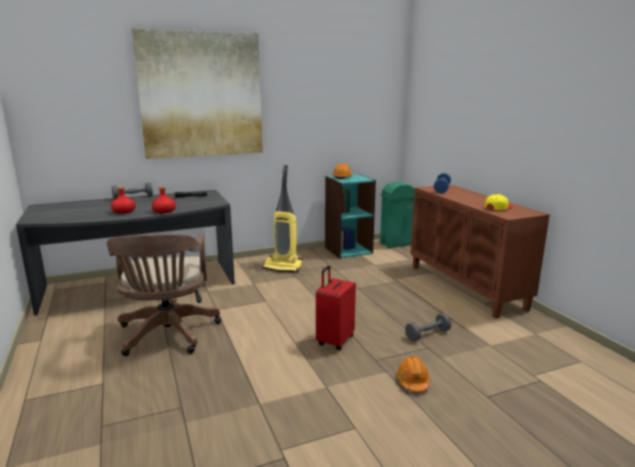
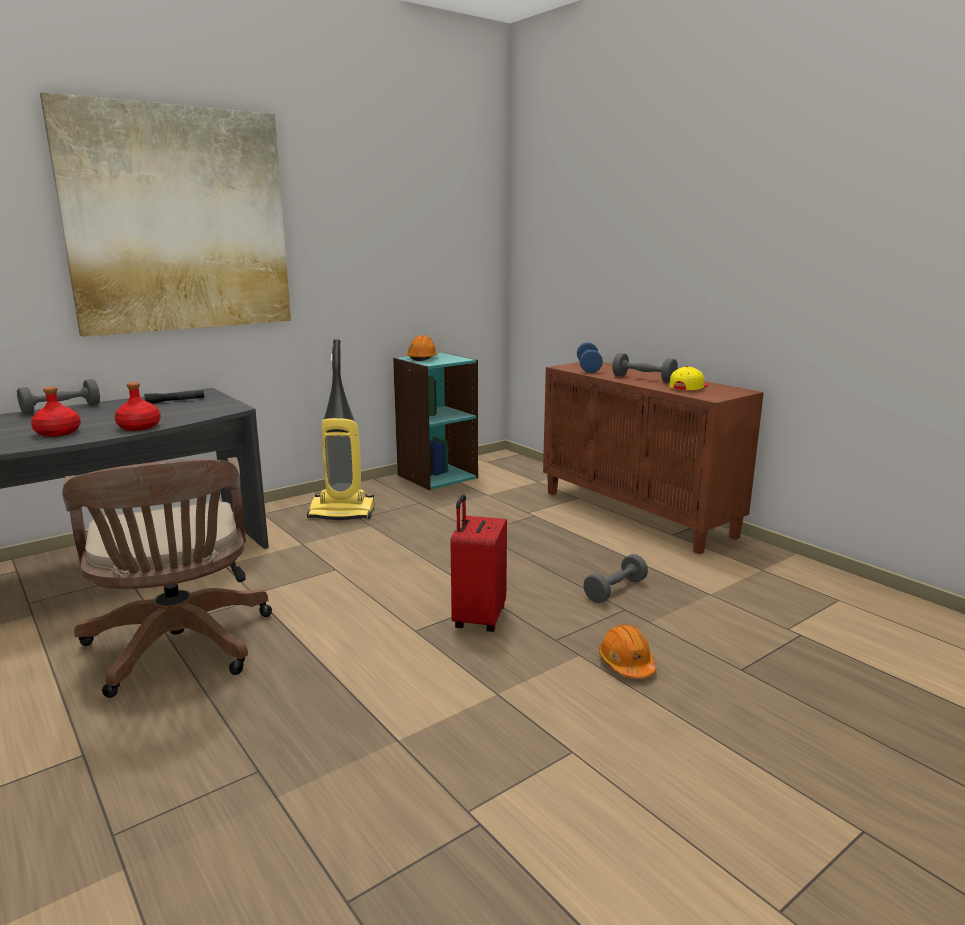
camera: 15 degrees left, 0 degrees up
(395, 244) = (506, 461): green trash can -> none
(472, 199) = (643, 379): none -> grey dumbbell

